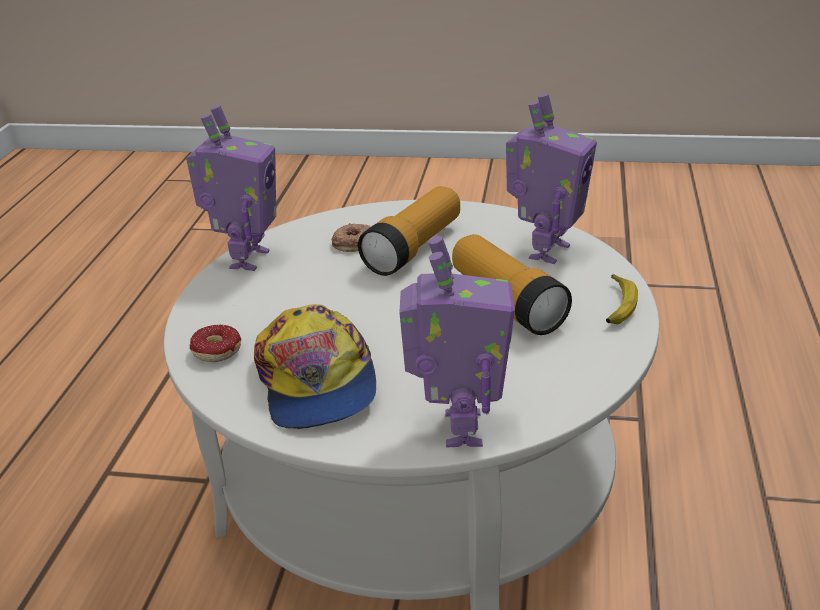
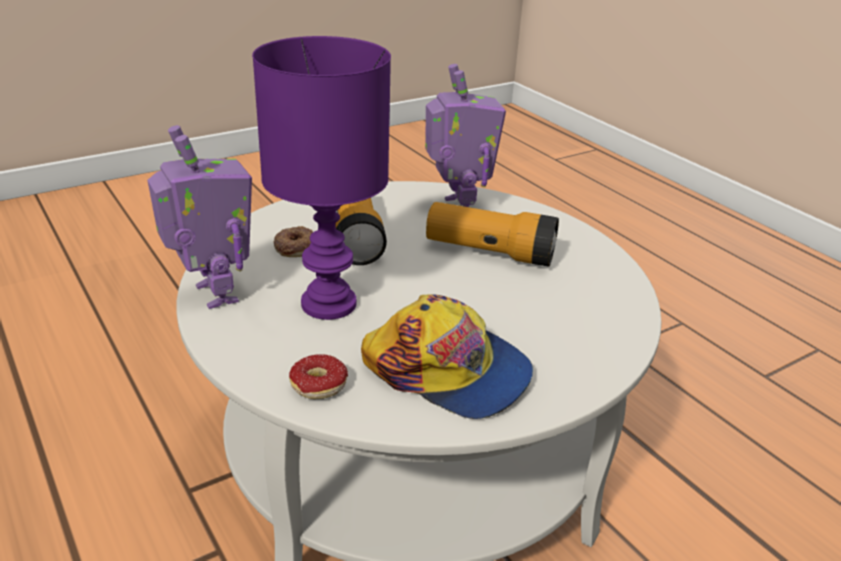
camera: 45 degrees left, 0 degrees up
(312, 295) = (329, 302): none -> purple table lamp
(459, 428) = (600, 354): toy robot -> none
(617, 306) = (561, 228): banana -> none

